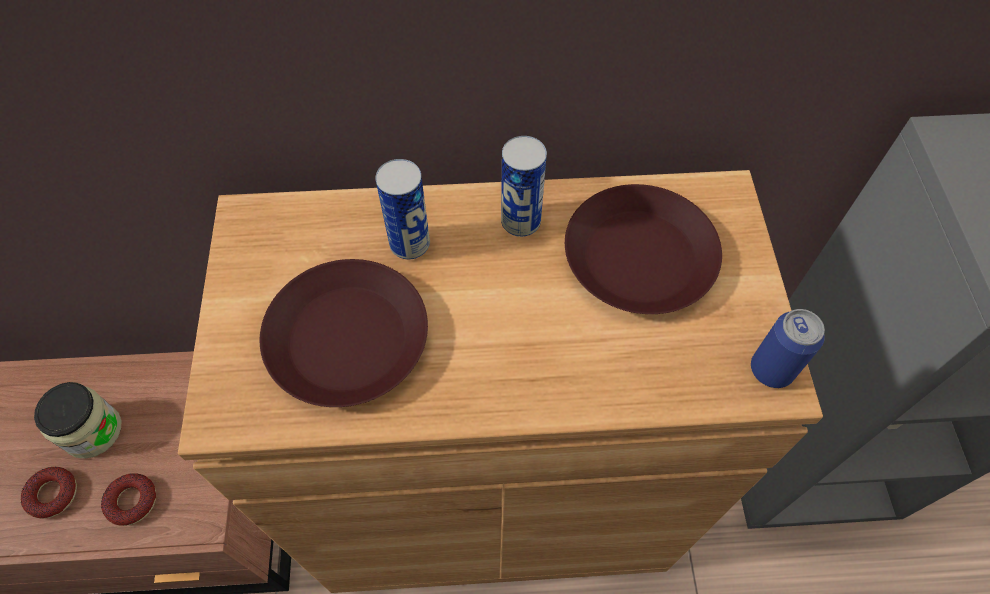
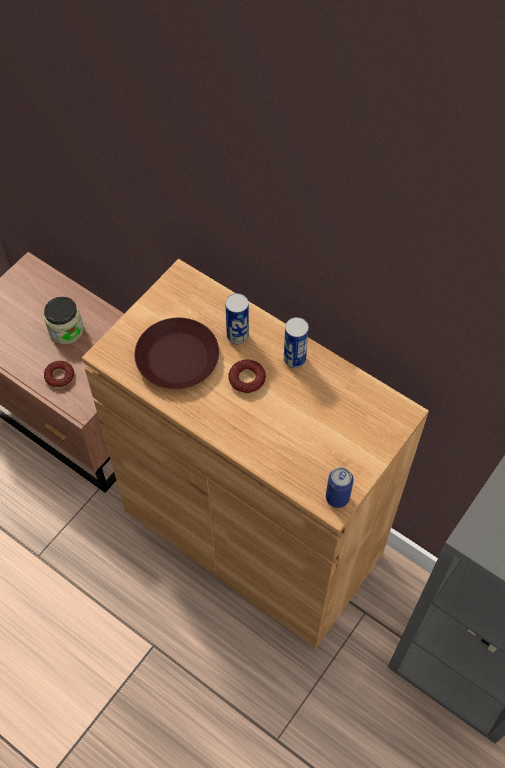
camera: 40 degrees right, 0 degrees up
(53, 494) = (29, 348): donut -> donut (247, 379)
(637, 258) = (330, 411): brown plate -> none

